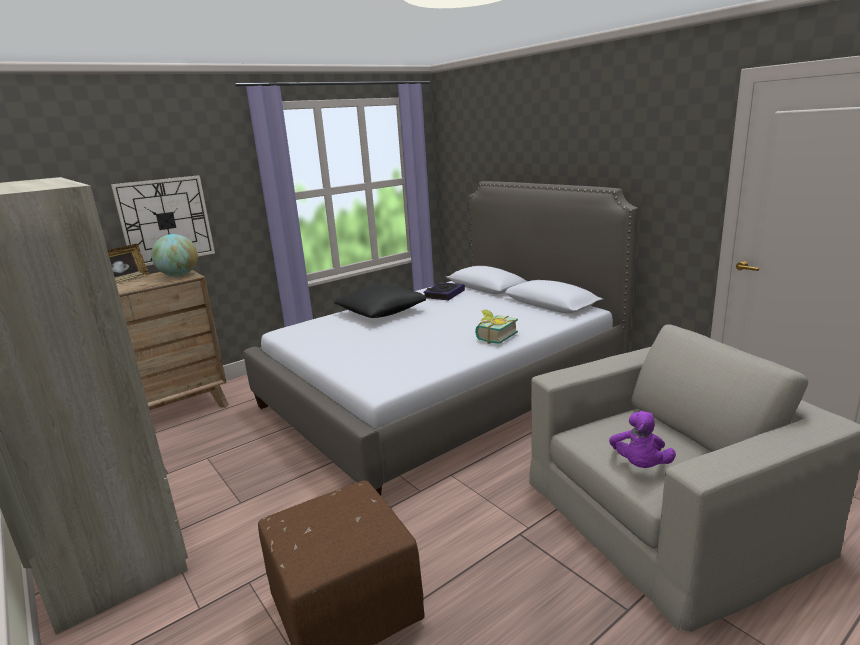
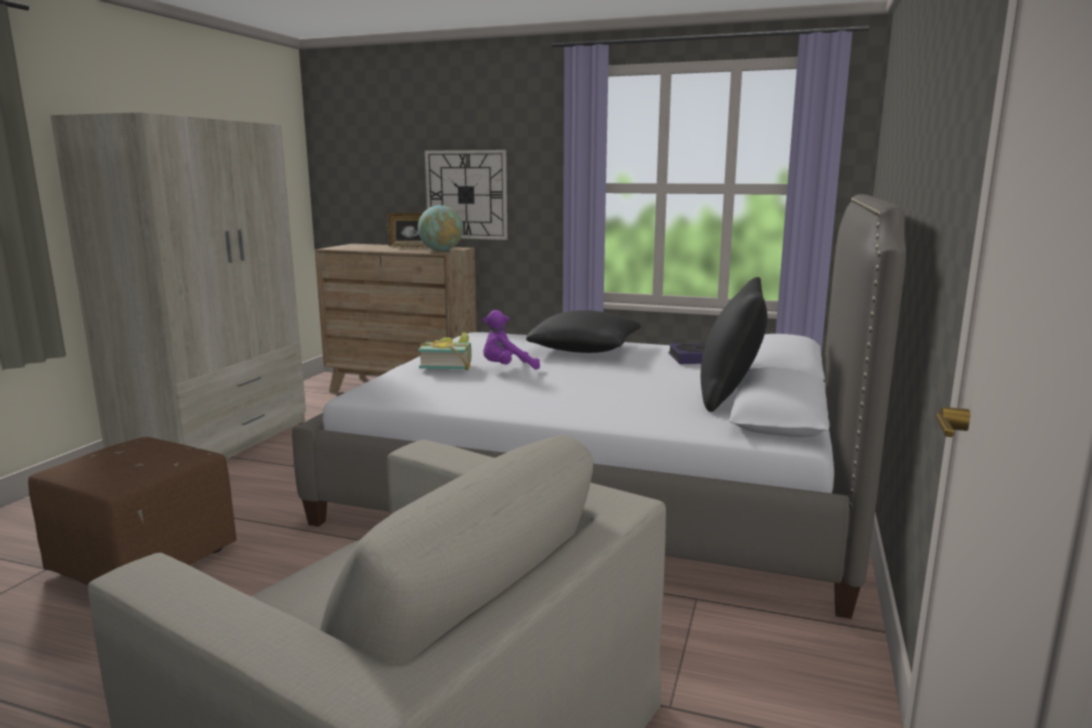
camera: 55 degrees right, 5 degrees down
(493, 337) = (575, 407): book -> book (447, 366)
(517, 304) = (729, 397): none -> black pillow
(640, 465) = (301, 591): purple plush toy -> purple plush toy (507, 369)

